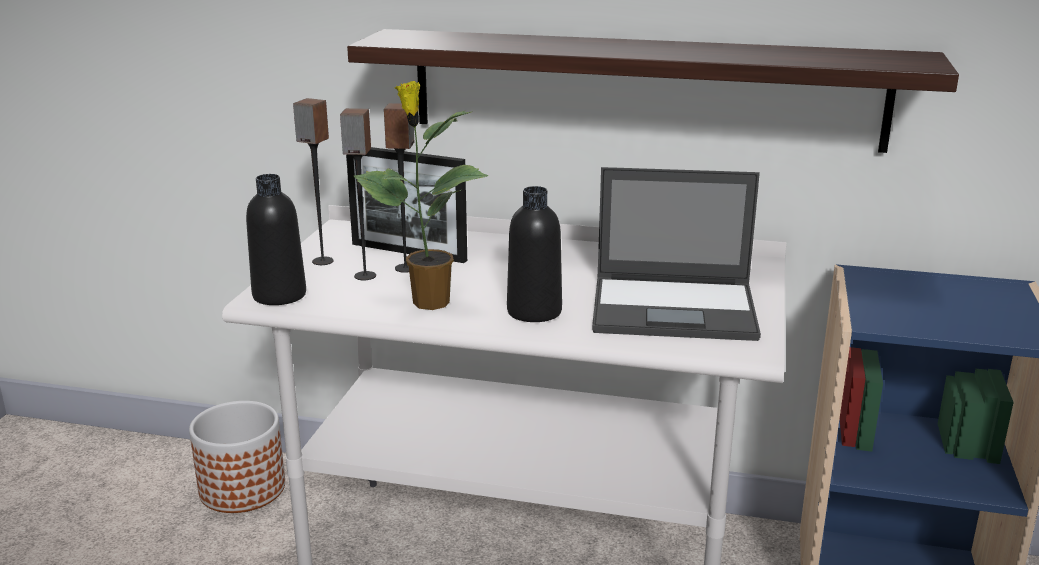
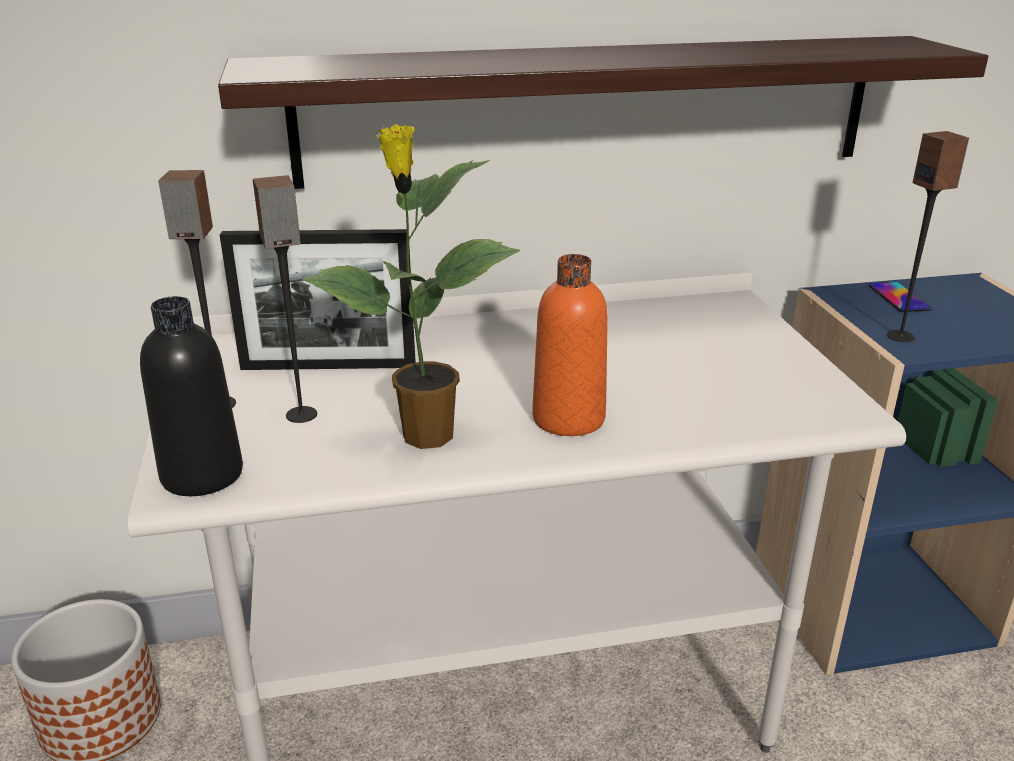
camera: 25 degrees left, 5 degrees up
(406, 268) = (347, 391): speaker -> speaker (901, 336)
(534, 311) = (568, 419): black bottle -> orange bottle
(676, 309) = (718, 377): laptop -> none
(918, 286) = (898, 298): none -> phone

